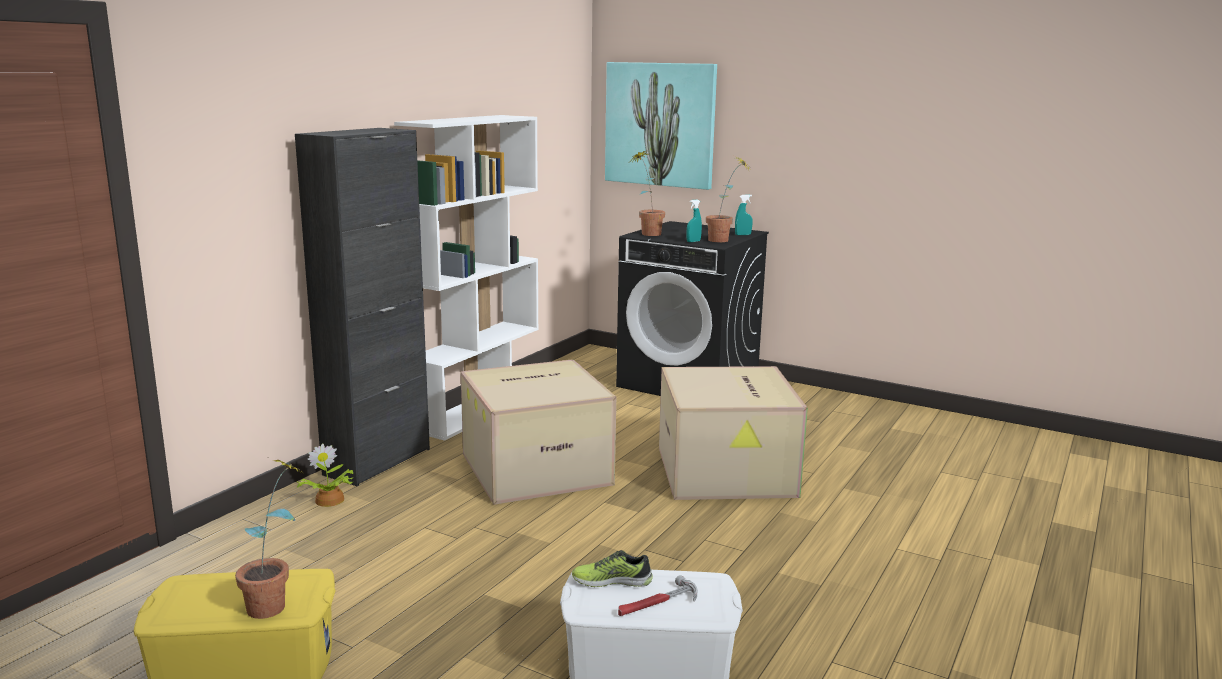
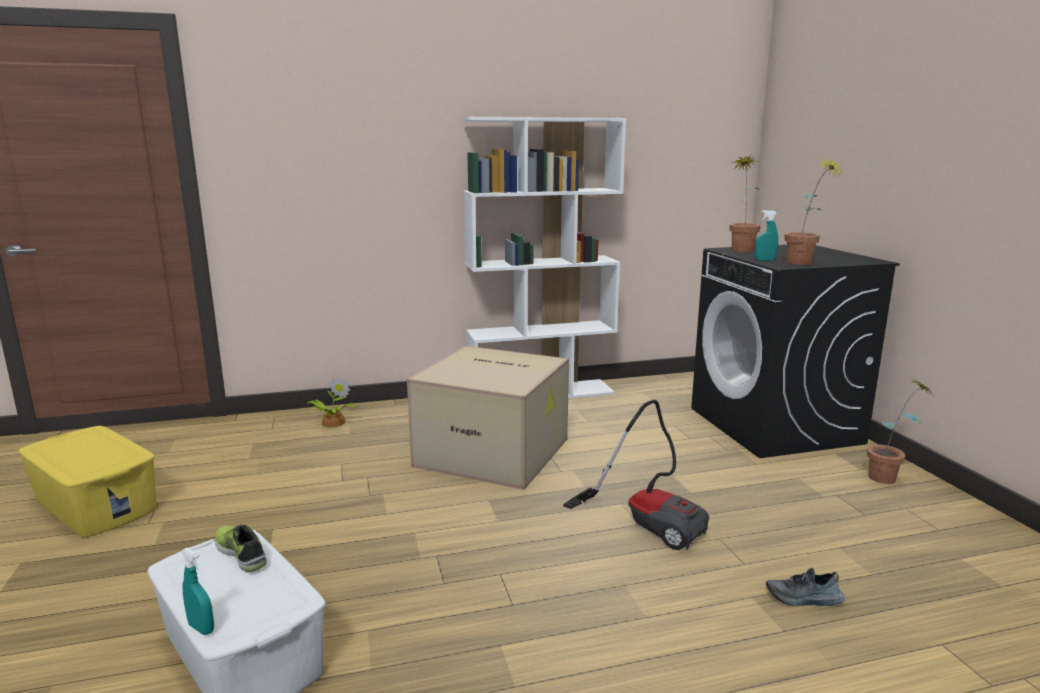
camera: 45 degrees right, 0 degrees up
(277, 603) = (87, 463): potted plant -> potted plant (889, 477)
(377, 462) = (407, 408): black cabinet -> none
(657, 603) = (220, 593): hammer -> none
(660, 124) = (813, 133): picture -> none
(727, 472) = (648, 522): cardboard box -> vacuum cleaner
(743, 235) = (850, 262): turquoise spray bottle -> turquoise spray bottle (201, 628)
(865, 478) = (804, 599): none -> shoe

